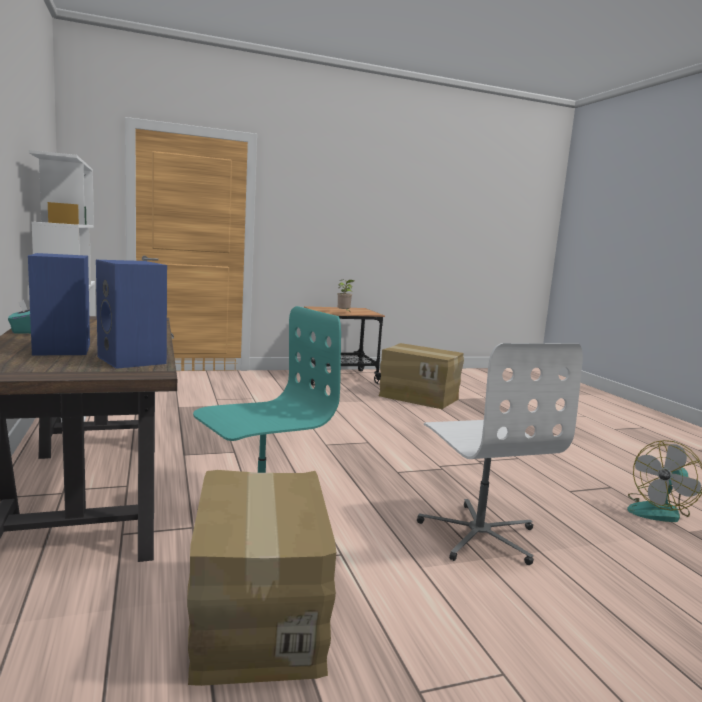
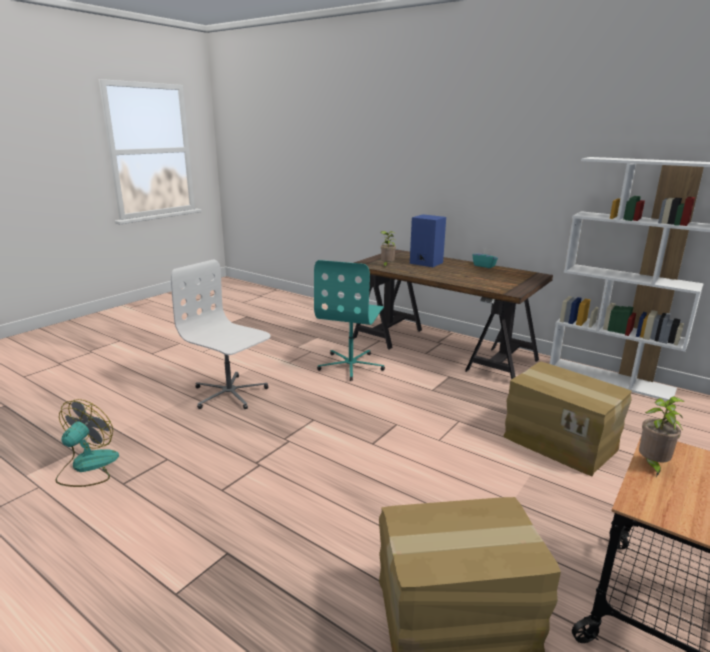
camera: 145 degrees right, 10 degrees up
(133, 360) = (387, 266): blue speaker -> potted plant
(256, 616) = (293, 339): cardboard box -> cardboard box (560, 442)

